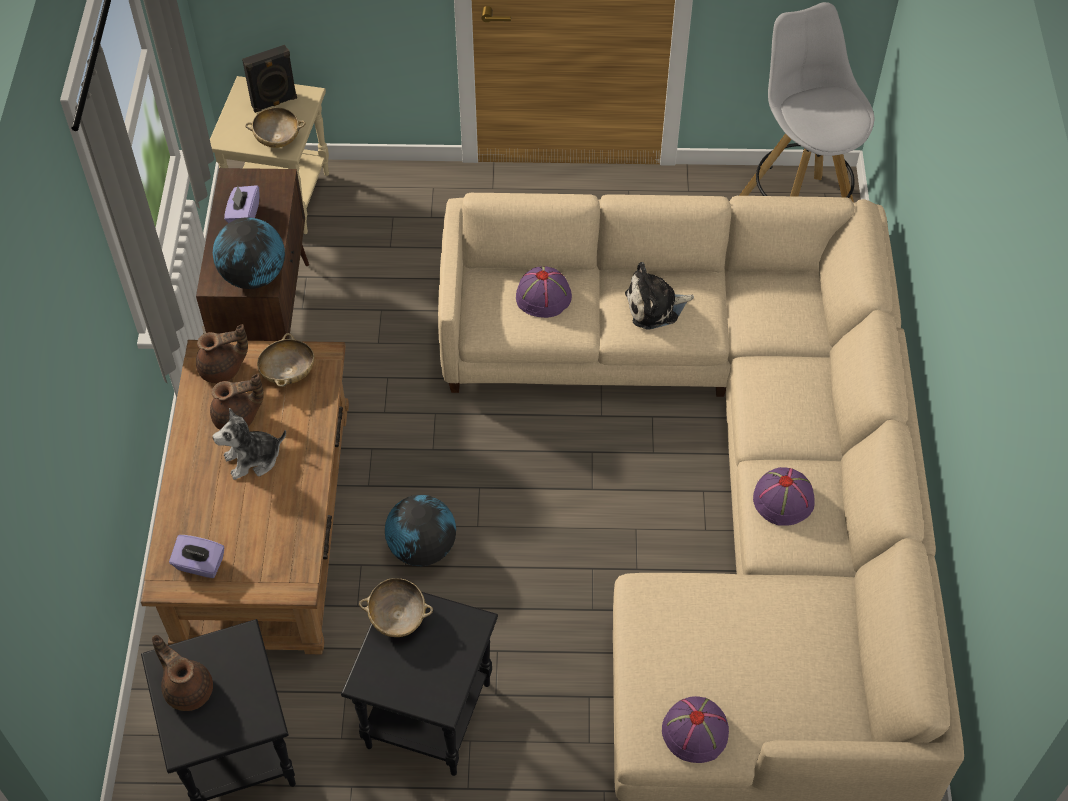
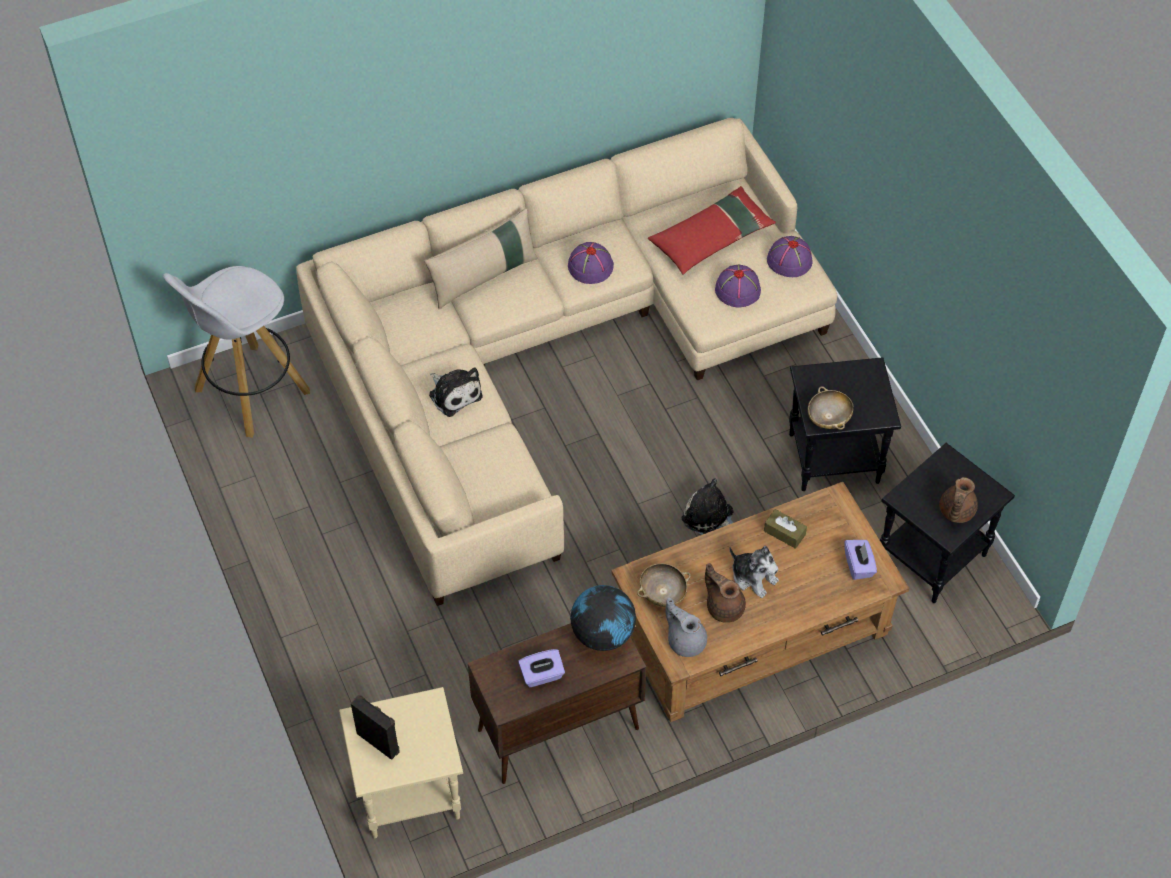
camera: 115 degrees left, 0 degrees up
(223, 369) = (685, 640): brown teapot -> grey teapot
(277, 138) = (423, 715): beige bowl -> none
(287, 513) = (784, 533): none -> brown tissue box
(422, 548) = (710, 518): globe -> plush toy
(544, 296) = (482, 468): purple hat -> purple hat (737, 289)
(773, 654) = (711, 238): none -> red pillow
(814, 390) = (483, 277): none -> beige pillow

